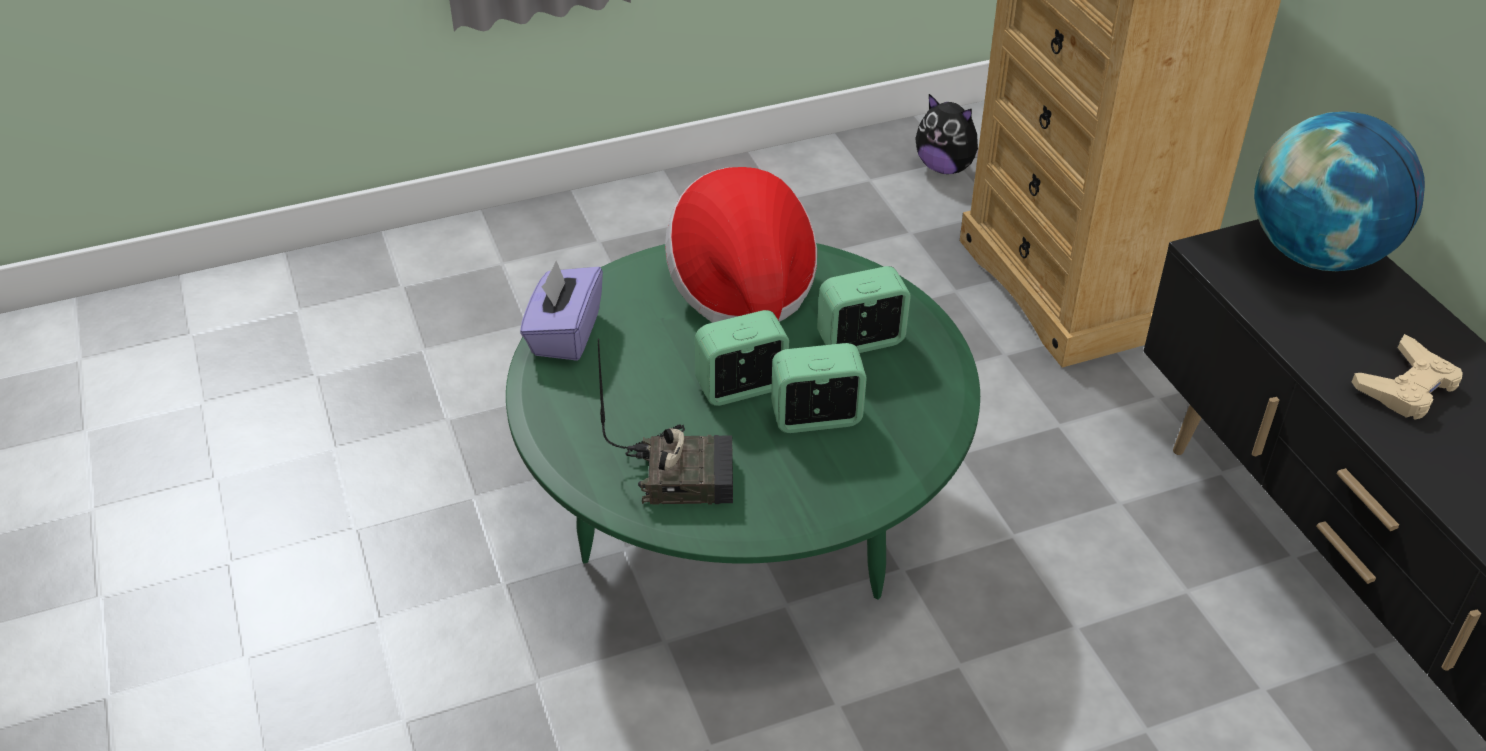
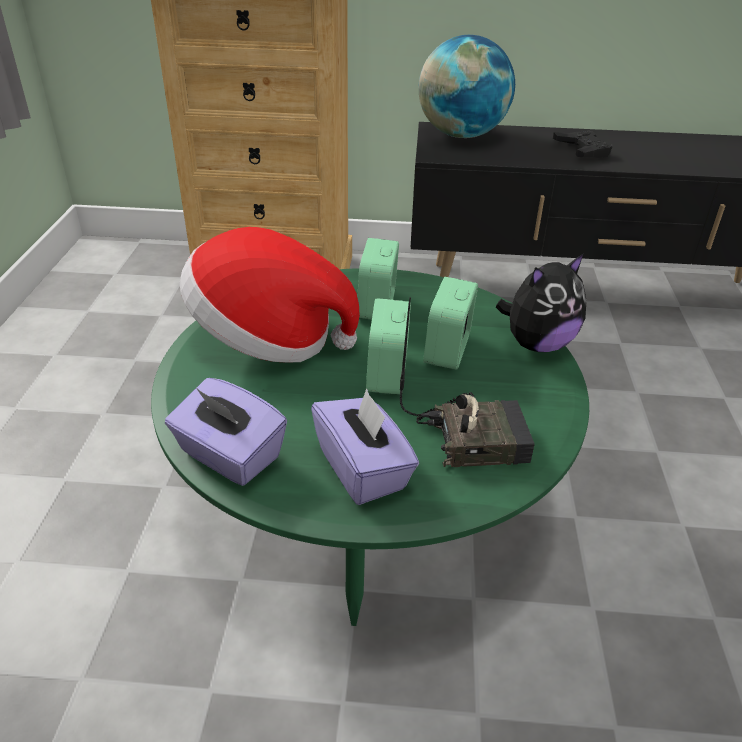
camera: 65 degrees left, 5 degrees down
(596, 416) = (363, 469): none -> purple tissue box
(683, 474) = (473, 438): radio -> radio turned 60 degrees clockwise
(945, 167) = (117, 279): plush toy -> plush toy (537, 344)
(1406, 386) = (582, 150): beige game controller -> black game controller

